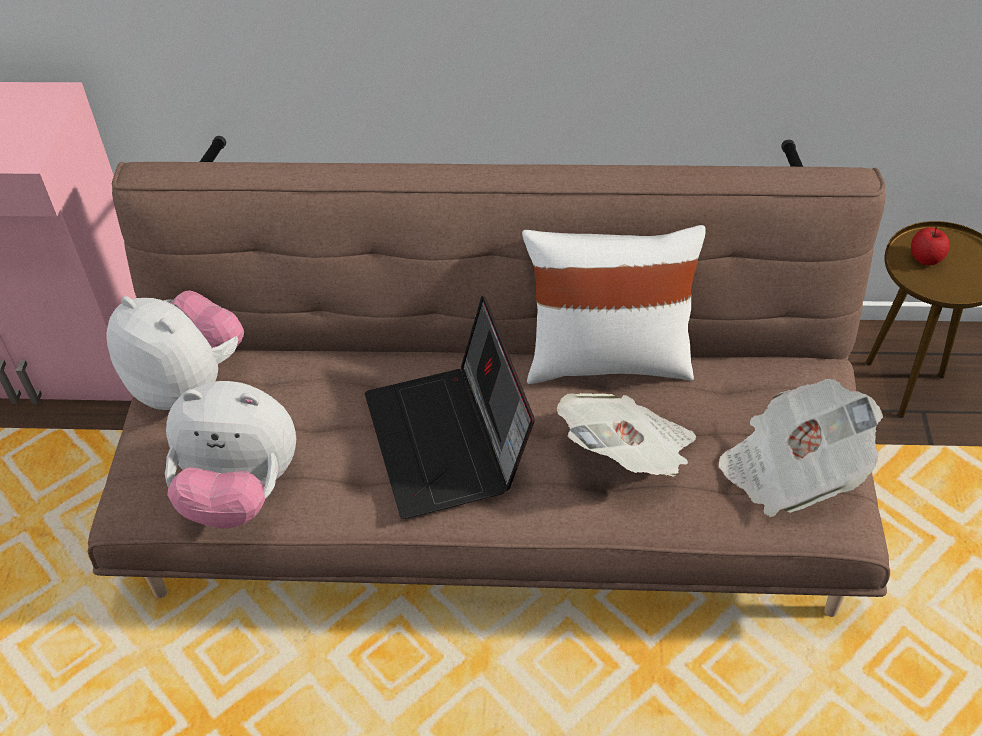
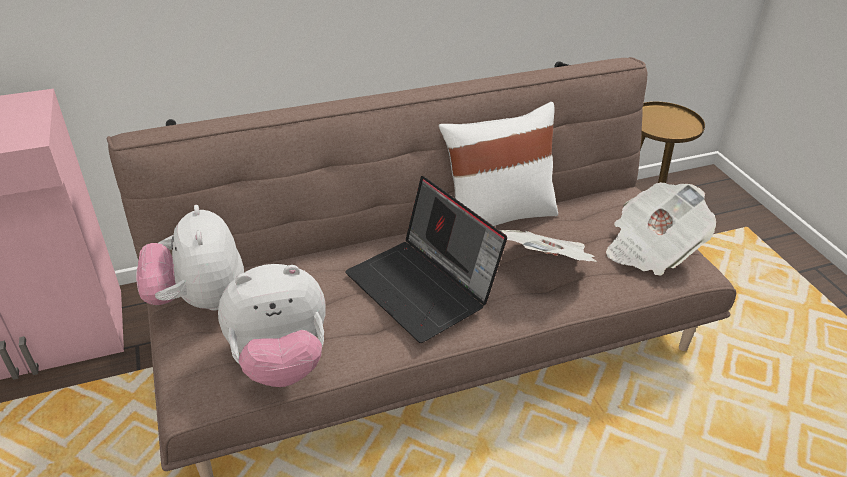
camera: 25 degrees left, 10 degrees down
(189, 383) = (200, 300): plush toy -> plush toy turned 120 degrees counterclockwise
(925, 258) = (652, 121): apple -> none

